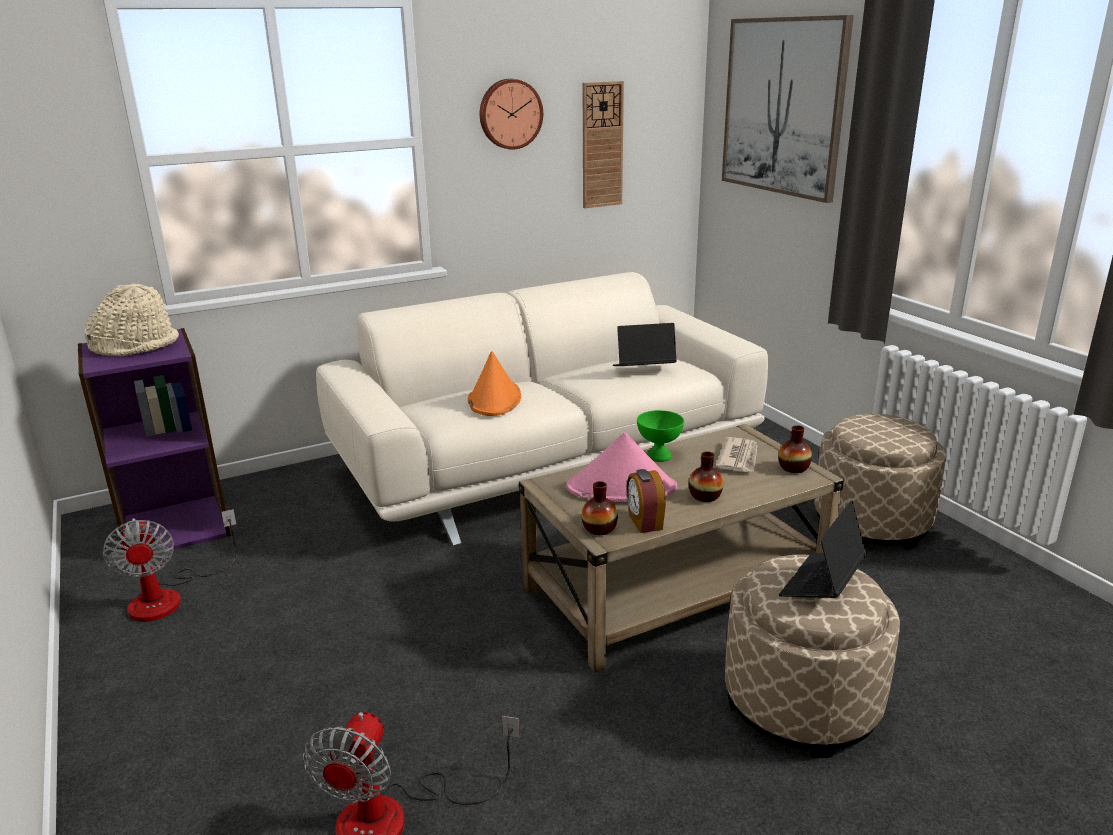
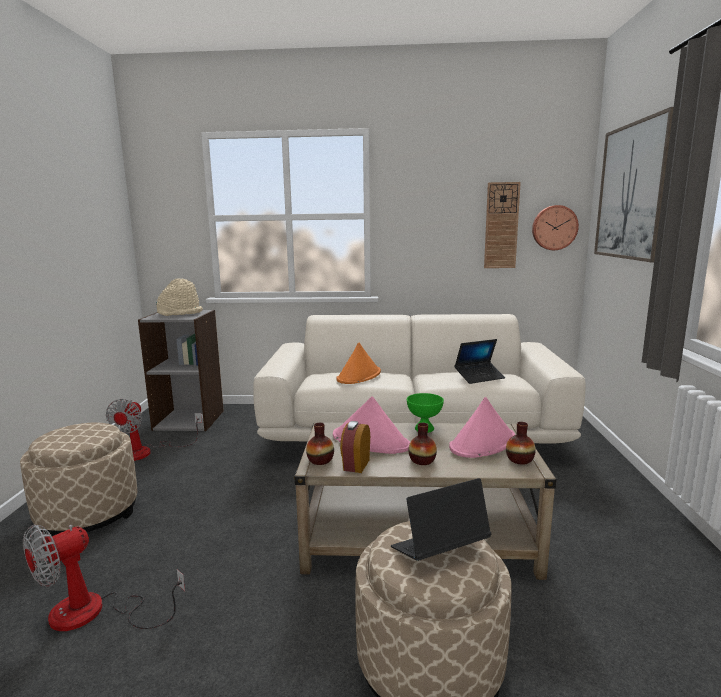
camera: 30 degrees right, 10 degrees down
(175, 526) = (189, 420): purple bookcase -> grey bookcase
(510, 114) = (431, 201): wall clock -> wall clock (554, 228)
(643, 370) = (479, 377): laptop -> laptop turned 135 degrees clockwise
(739, 458) = (483, 443): newspaper -> pink hat
(871, 522) = (638, 542): beige ottoman -> beige ottoman (88, 513)

